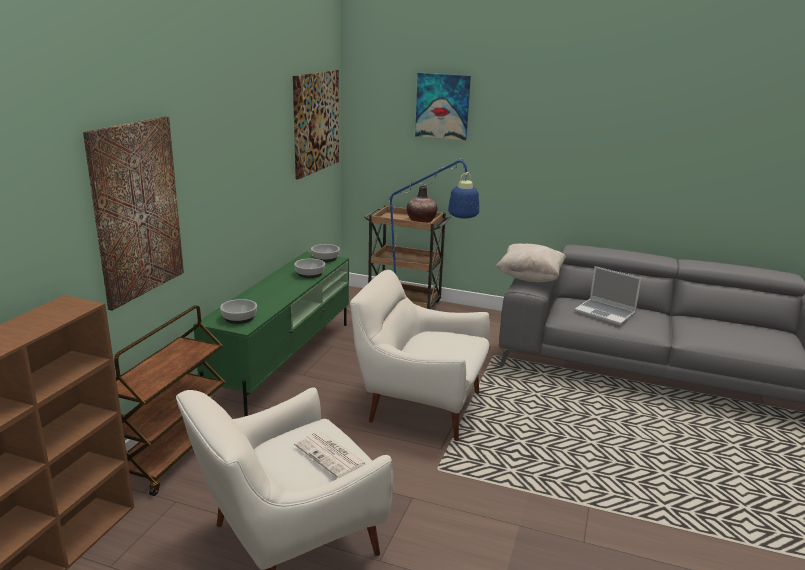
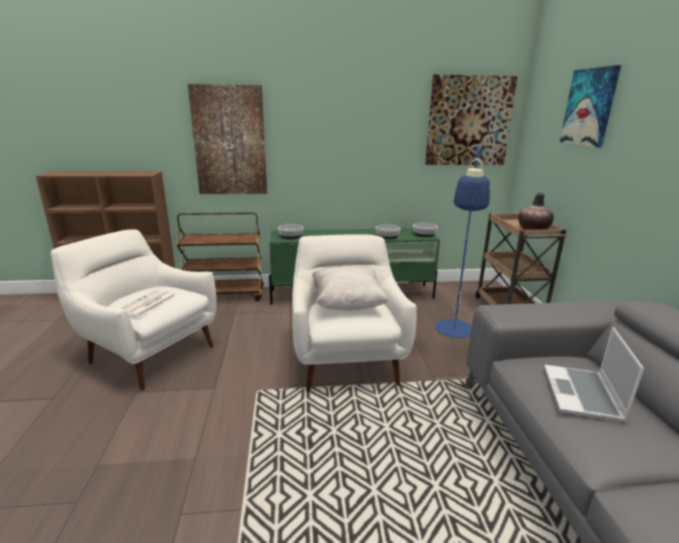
camera: 65 degrees right, 0 degrees up
(530, 278) = (533, 308): beige pillow -> beige pillow (347, 304)

